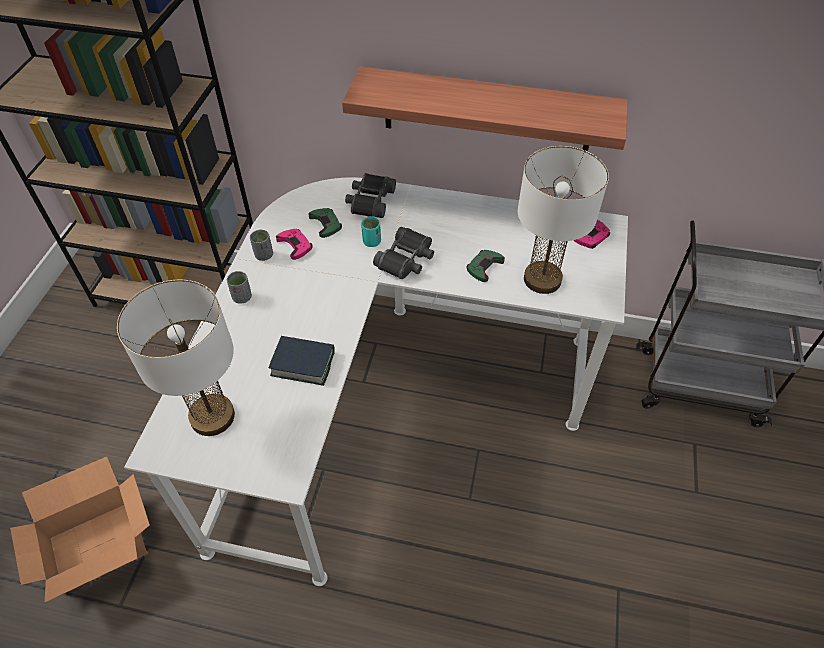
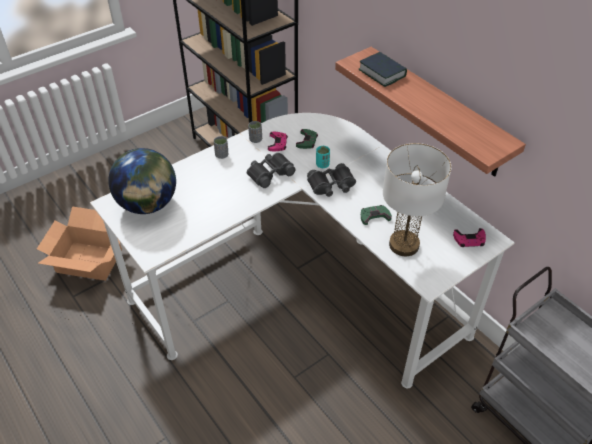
camera: 40 degrees right, 5 degrees down
(213, 417) = (148, 204): table lamp -> globe
(303, 363) = (216, 206): book -> book (382, 73)
(370, 201) = (347, 141): black binoculars -> black binoculars (270, 173)

